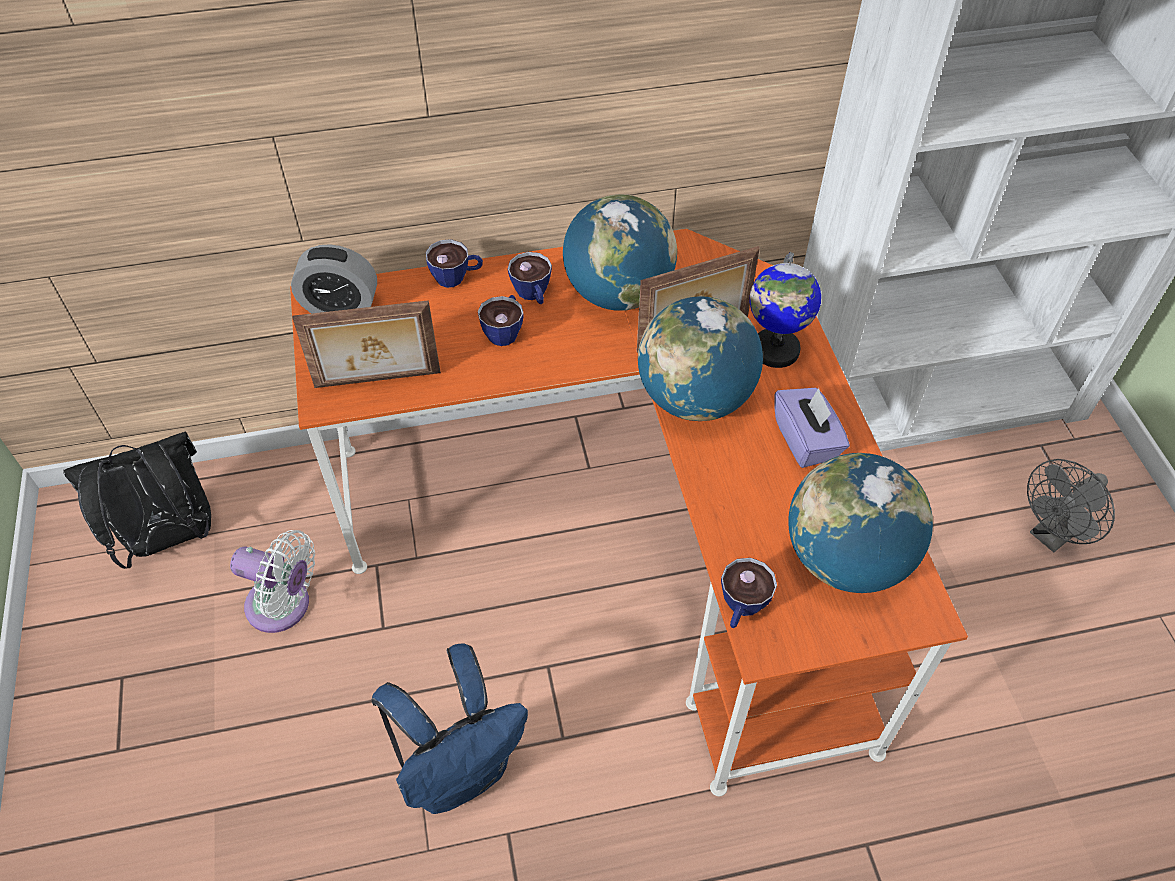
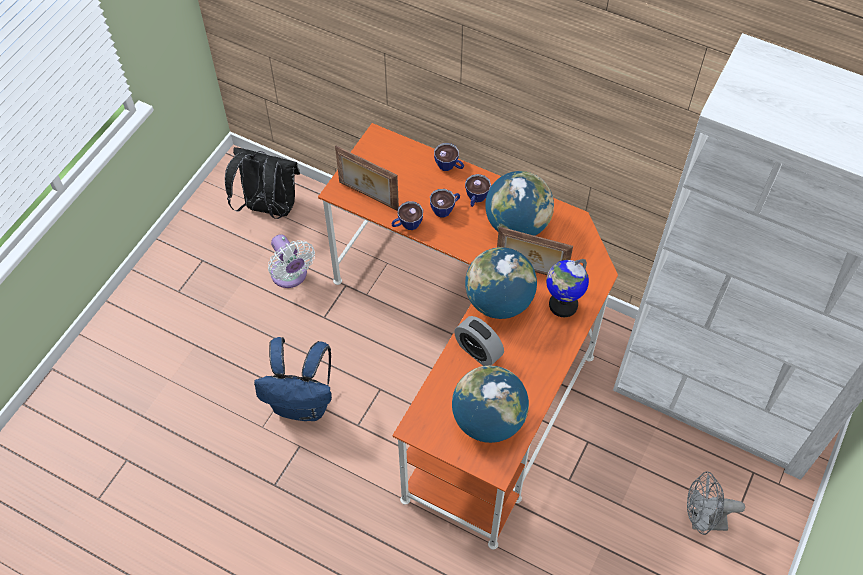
camera: 40 degrees right, 5 degrees up
(340, 305) = (384, 147): alarm clock -> alarm clock (478, 351)
(741, 608) = (421, 406): cup -> cup (406, 225)
(806, 440) = (529, 357): purple tissue box -> none

